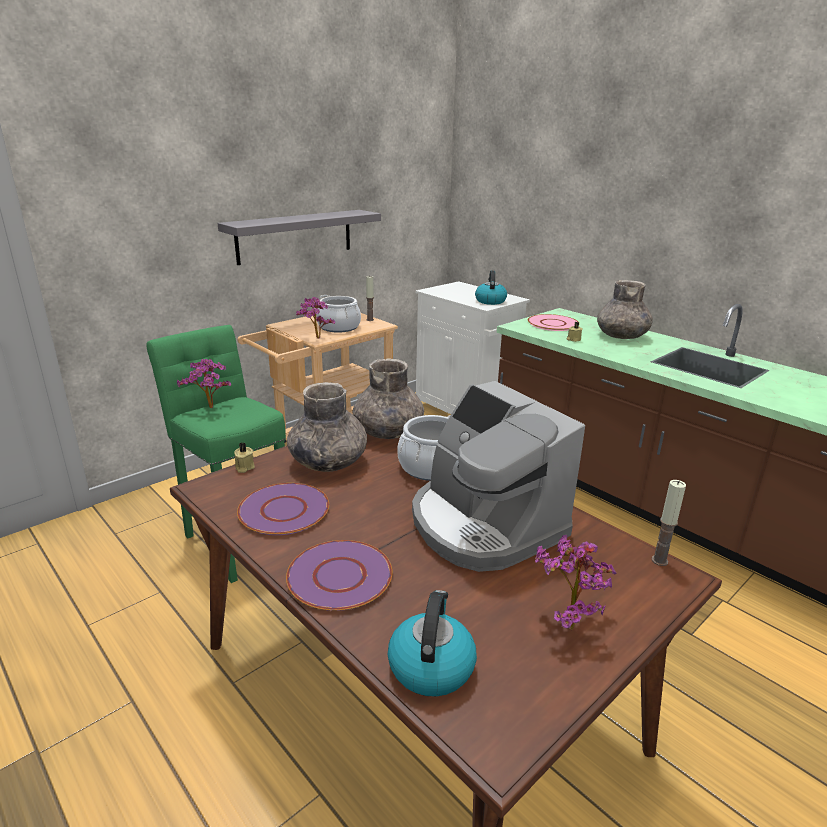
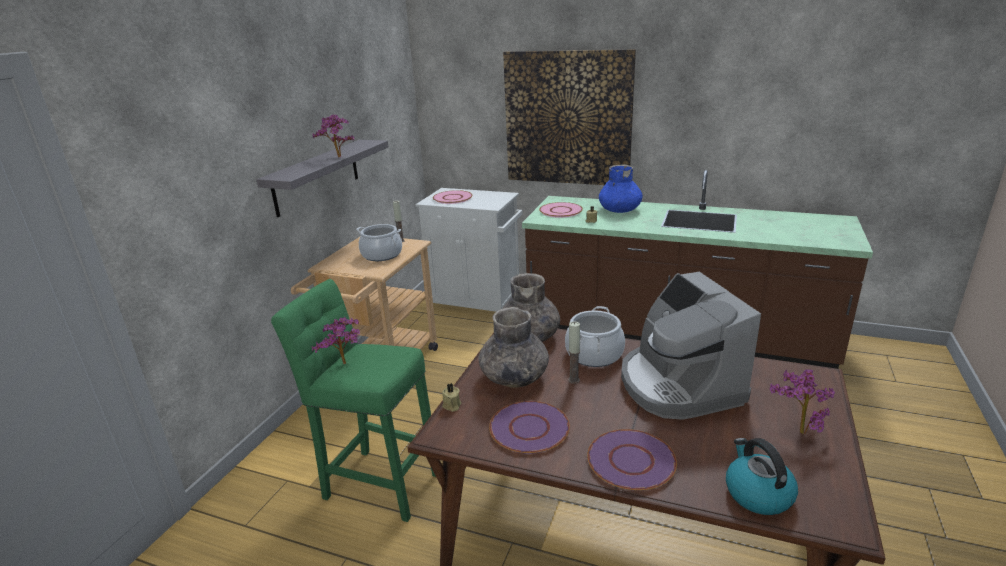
camera: 25 degrees left, 0 degrees up
(316, 339) = (375, 271): potted plant -> potted plant (338, 158)
(456, 291) = (452, 198): none -> pink plate
(484, 524) = (678, 385): coffee machine -> coffee machine turned 45 degrees clockwise
(490, 301) = (490, 201): kettle -> none
(594, 219) = (567, 119): none -> picture
(621, 336) = (619, 210): grey vase -> blue vase
(659, 560) = (801, 369): candle -> candle (574, 380)

